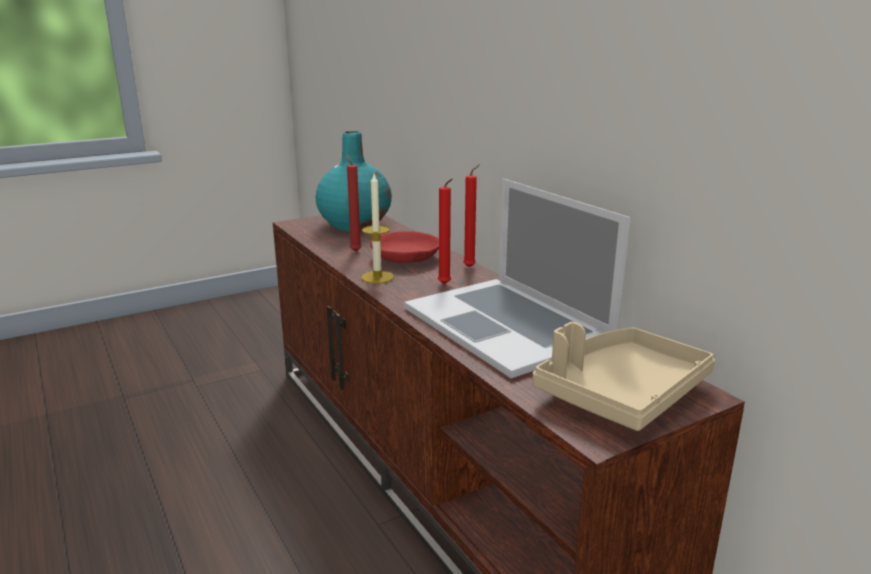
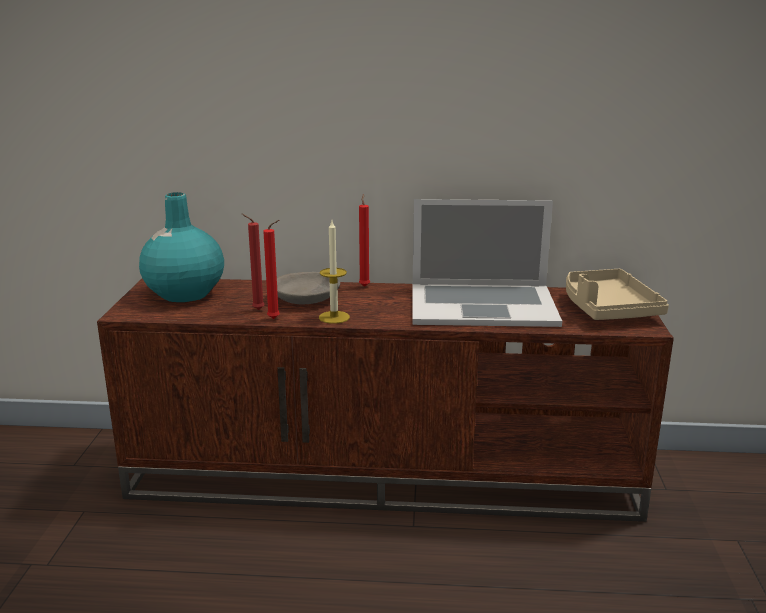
camera: 55 degrees left, 0 degrees up
(406, 257) = (307, 298): red bowl -> grey bowl
(445, 285) = (387, 302): red candle -> red candle (275, 319)

